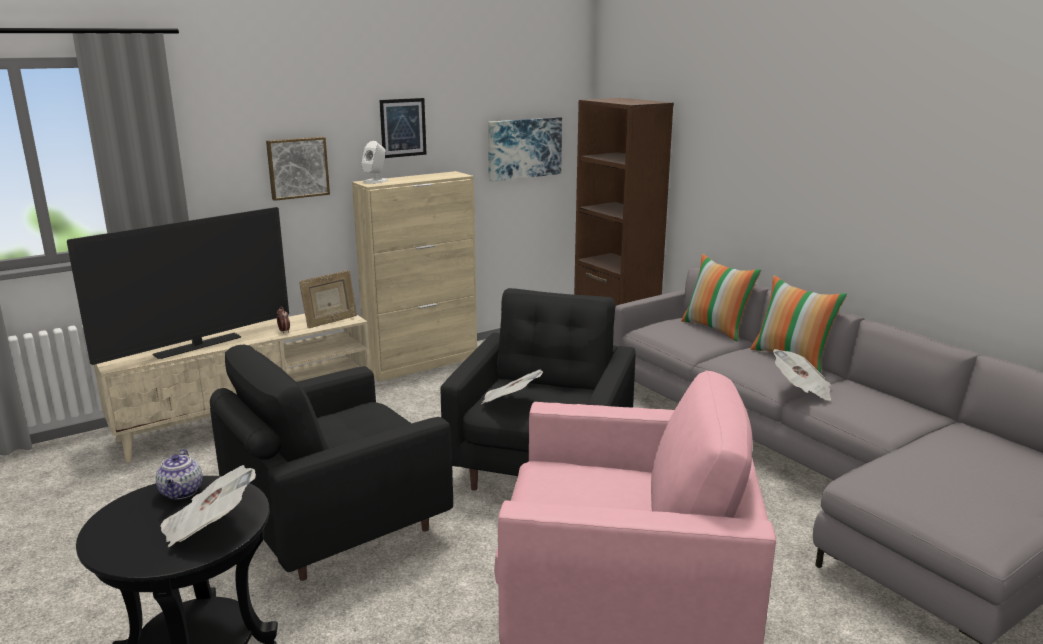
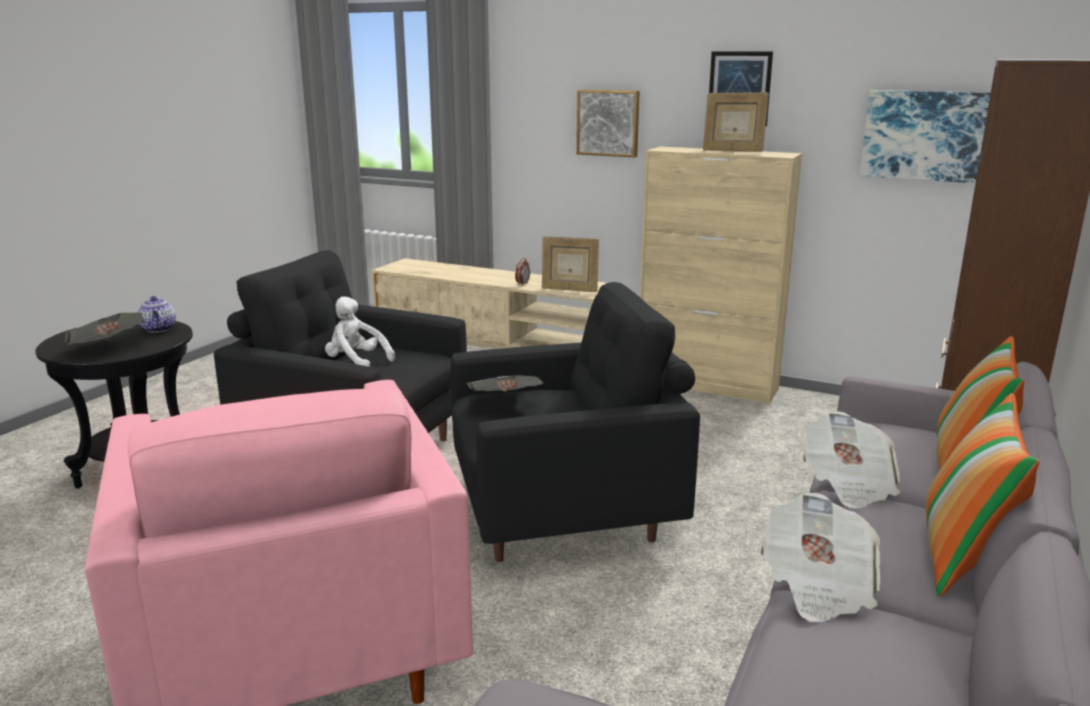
camera: 60 degrees right, 0 degrees up
(181, 492) = (159, 329): teapot -> teapot turned 75 degrees counterclockwise
(198, 346) = (454, 274): television -> none
(334, 438) = (356, 362): none -> white plush toy
(376, 181) = (678, 148): white speaker -> none
(420, 177) = (732, 151): none -> picture frame
(712, 353) = (848, 484): none -> newspaper

